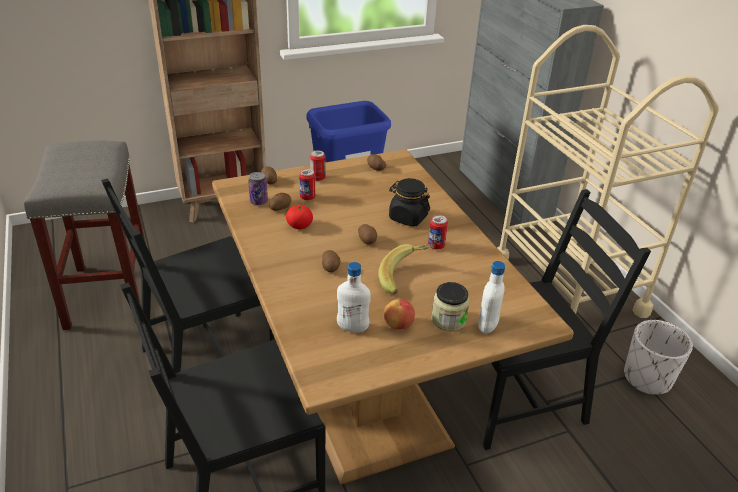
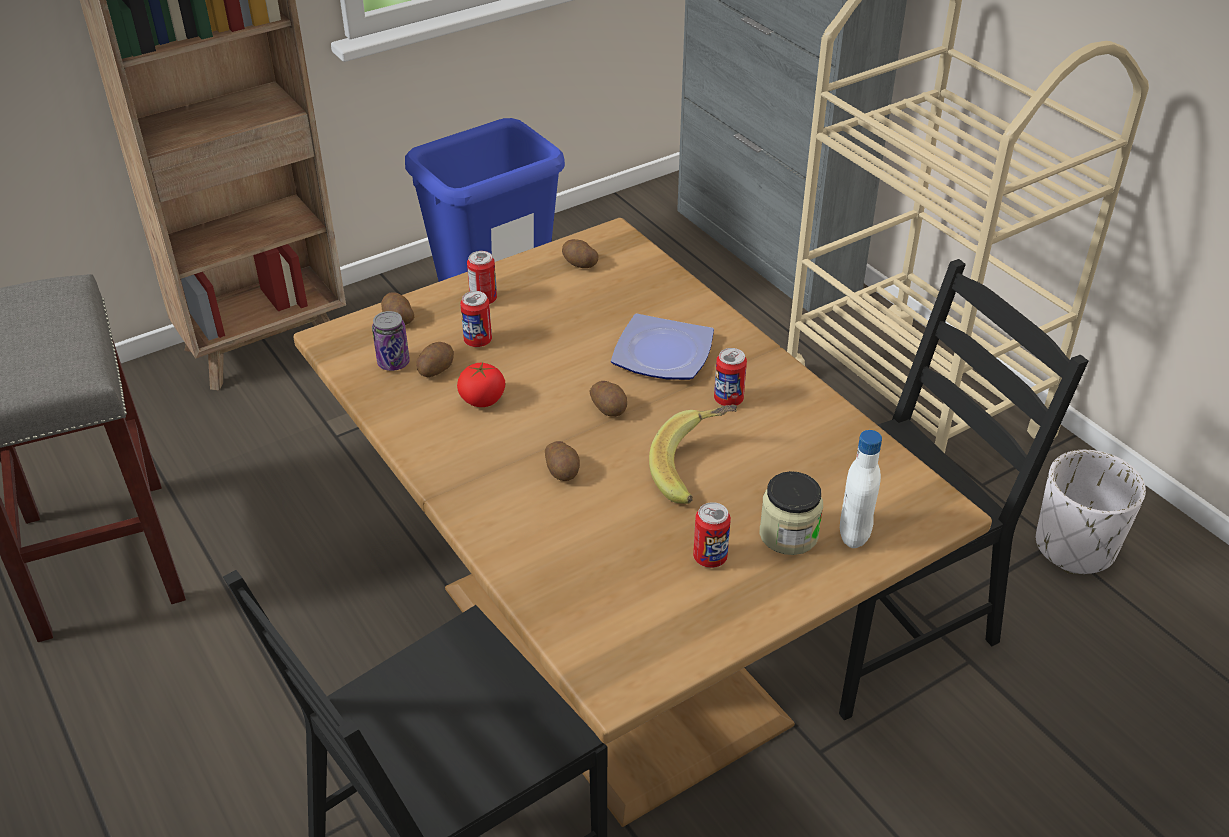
camera: 10 degrees left, 5 degrees up
(208, 359) = (327, 649): black chair -> none
(352, 328) = (635, 577): white bottle -> none
(398, 325) = (710, 558): apple -> can
(408, 217) = (664, 353): black jar -> plate

